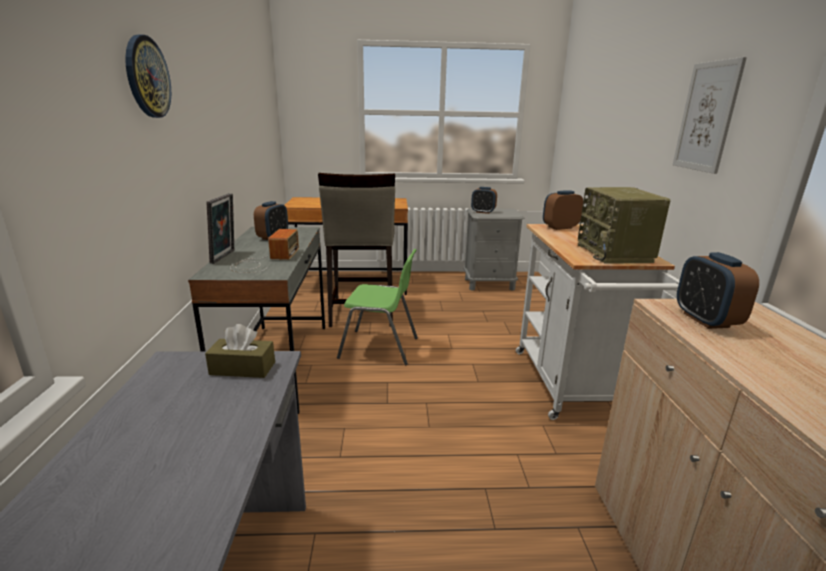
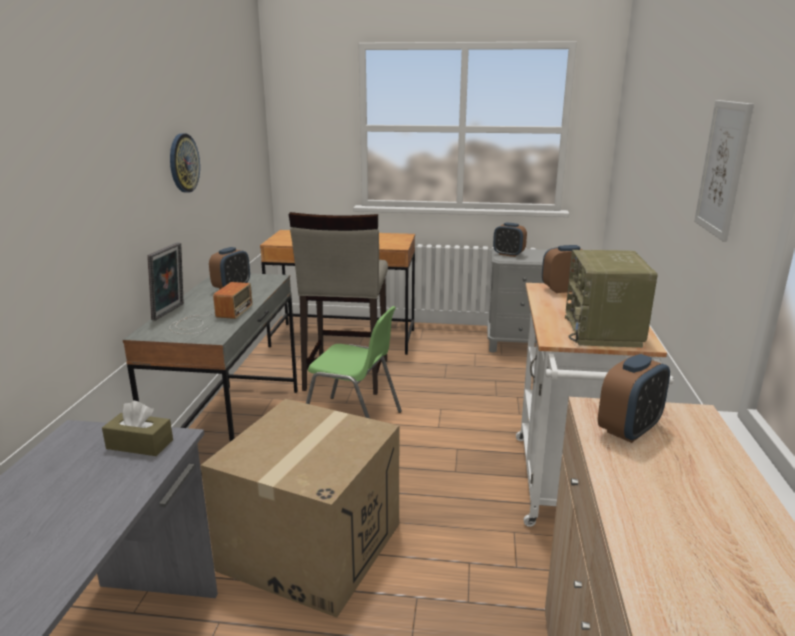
camera: 10 degrees right, 0 degrees up
(147, 77) = (81, 135): wall clock -> wall clock (183, 163)
(378, 454) = (311, 546): none -> cardboard box
(706, 320) = (629, 430): alarm clock -> alarm clock turned 135 degrees counterclockwise

